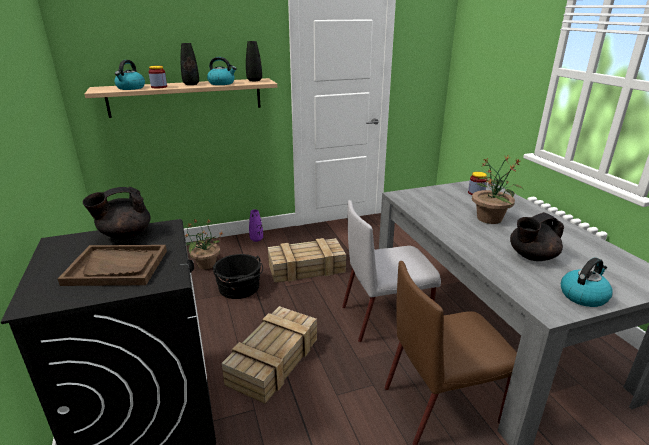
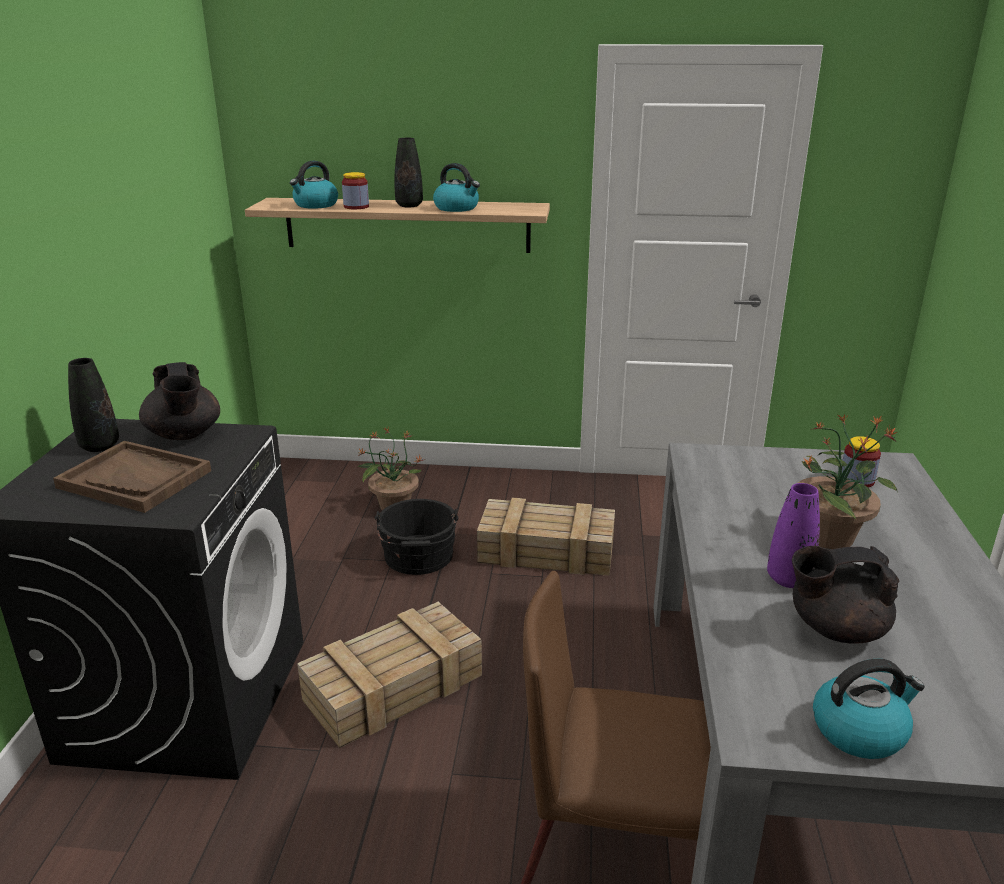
camera: 25 degrees right, 0 degrees up
(125, 235) = (184, 435): black teapot -> black teapot turned 105 degrees counterclockwise
(254, 80) = (517, 206): black vase -> black vase (100, 446)
(256, 239) = (497, 481): purple vase -> purple vase (788, 579)
(386, 317) = (624, 675): grey chair -> none

